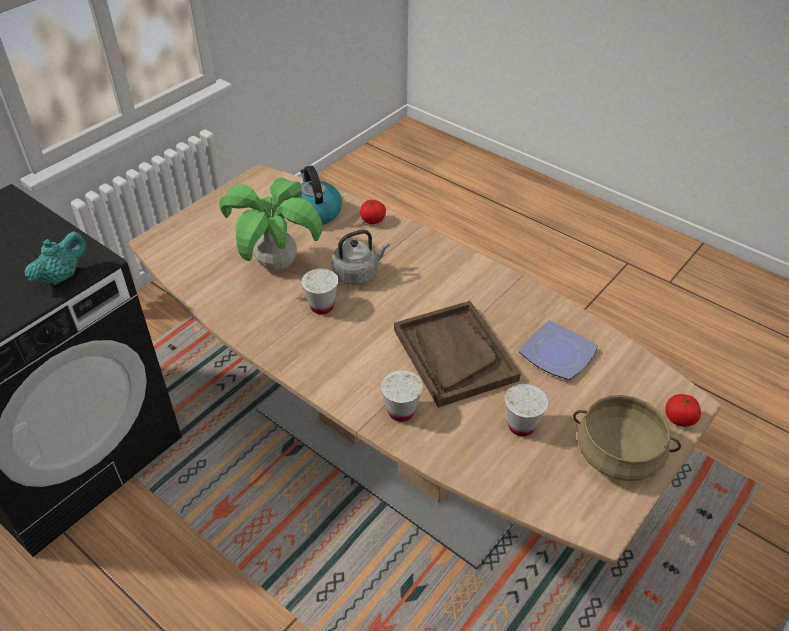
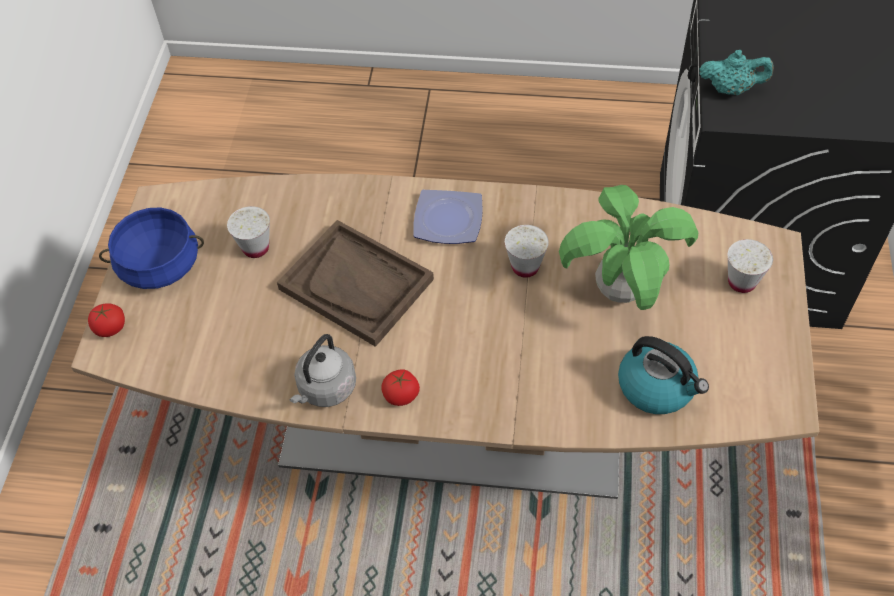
camera: 150 degrees right, 10 degrees up
(62, 276) = (731, 89): turquoise teapot -> turquoise teapot turned 90 degrees counterclockwise
(358, 274) = (525, 326): grey kettle -> grey kettle (325, 389)
(373, 220) = (578, 414): tomato -> tomato (401, 395)
(401, 412) = (367, 207): white cup -> white cup (741, 282)
(557, 352) = (255, 340): plate -> plate (449, 221)
(618, 454) = (159, 266): beige cooking pot -> blue cooking pot

